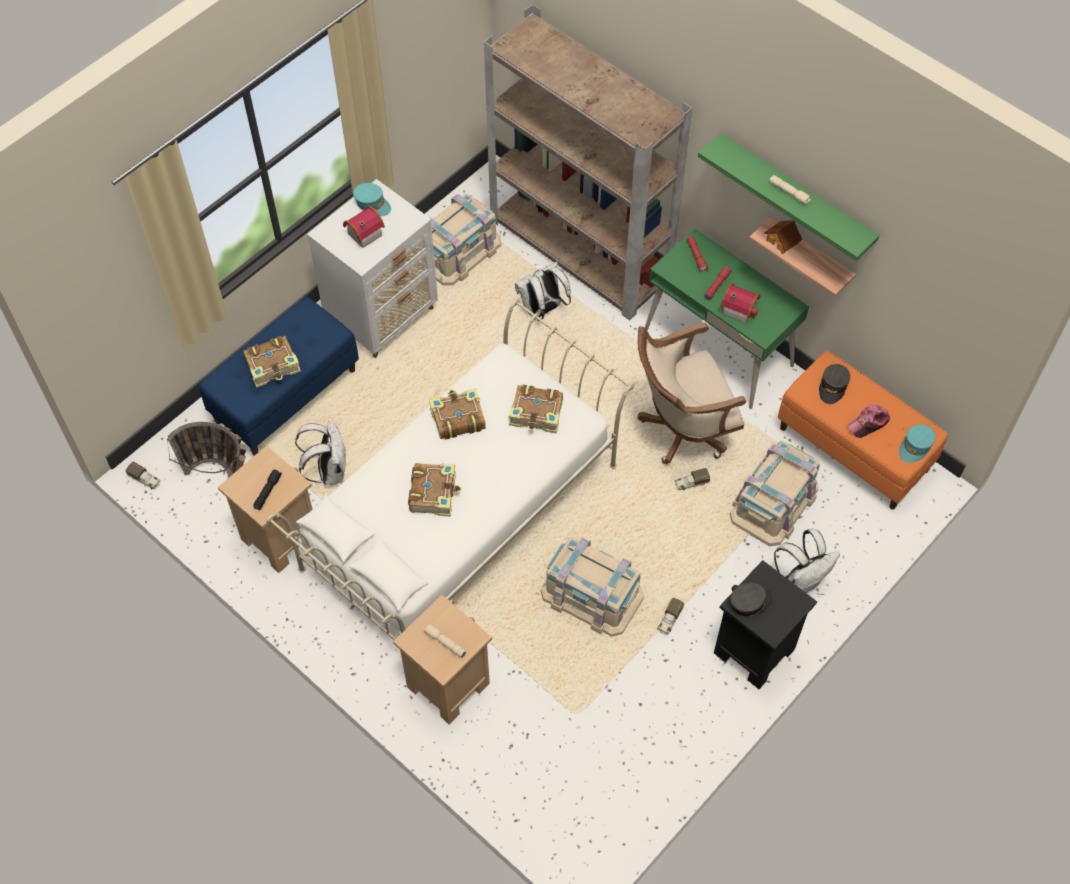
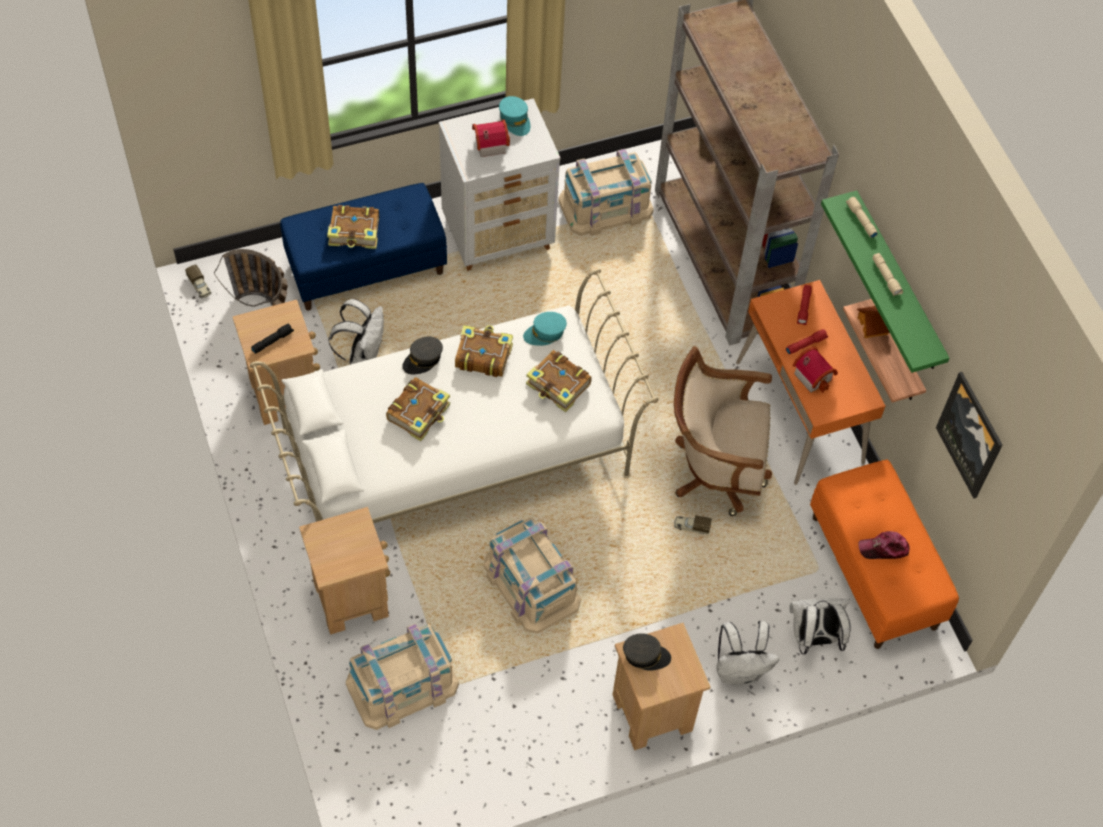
camera: 25 degrees right, 0 degrees up
(444, 643) = (343, 551): beige flashlight -> beige flashlight (860, 220)
(542, 310) = (651, 297): white backpack -> white backpack (813, 638)
(669, 620) = (590, 643): toy truck -> none
(718, 348) = (800, 412): green desk -> orange desk
(752, 651) = (650, 712): black nightstand -> beige nightstand
(773, 502) = (760, 583): beige storage box -> beige storage box (402, 683)
(833, 387) = (870, 497): grey cap -> grey cap (423, 359)
(915, 447) = (916, 594): turquoise cap -> turquoise cap (545, 333)
(923, 291) = (970, 435): none -> picture

